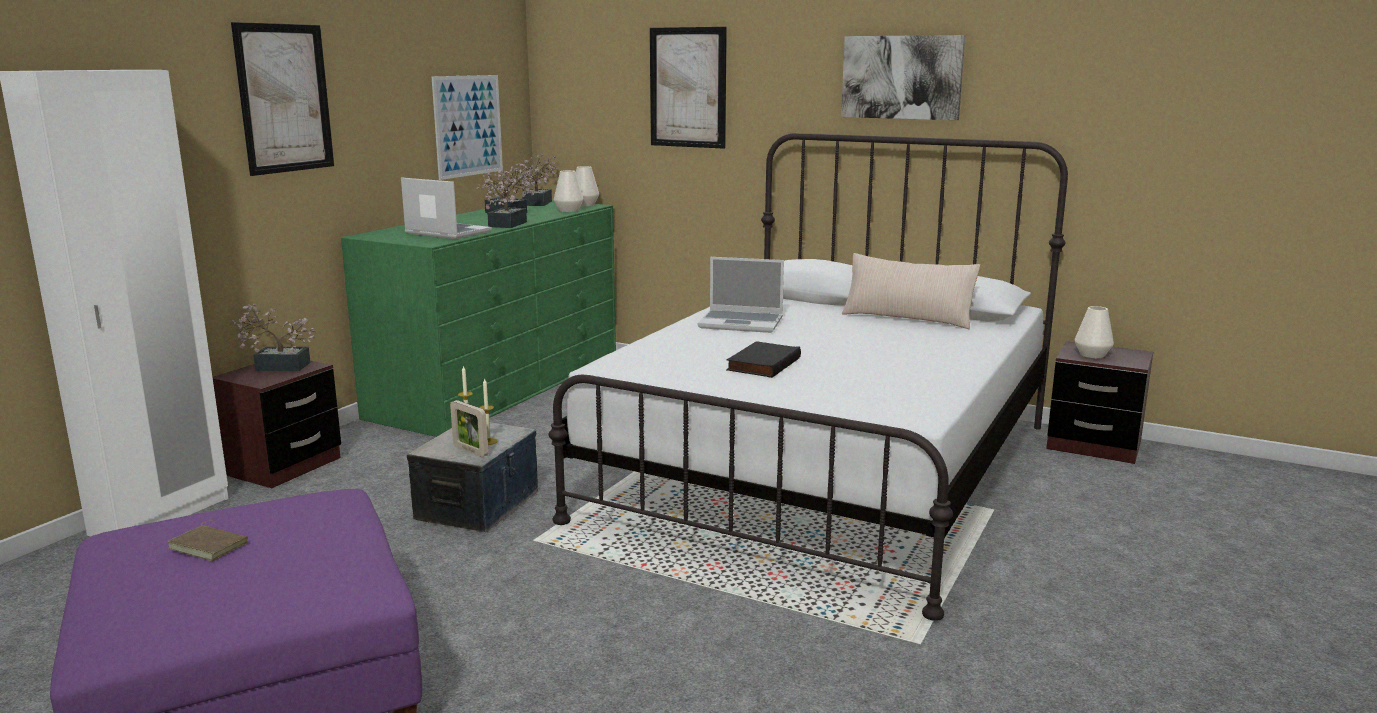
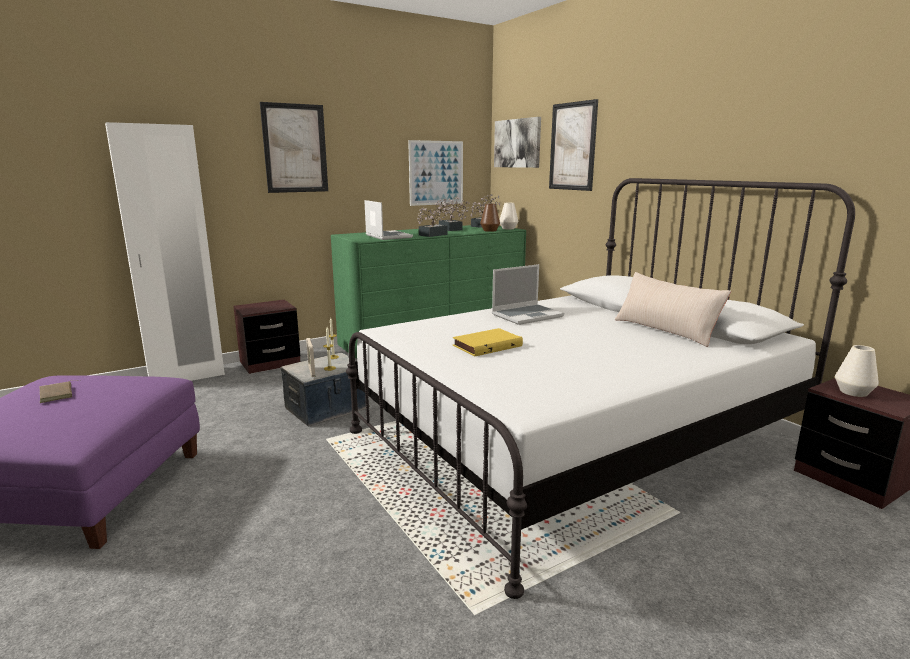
camera: 30 degrees right, 0 degrees up
(277, 366) = (270, 304): potted plant -> none
(569, 210) = (490, 230): white vase -> brown vase
(742, 323) = (527, 315): laptop -> laptop turned 75 degrees counterclockwise
(762, 364) = (486, 345): black book -> yellow book
(902, 77) = (717, 130): picture -> picture (517, 143)

